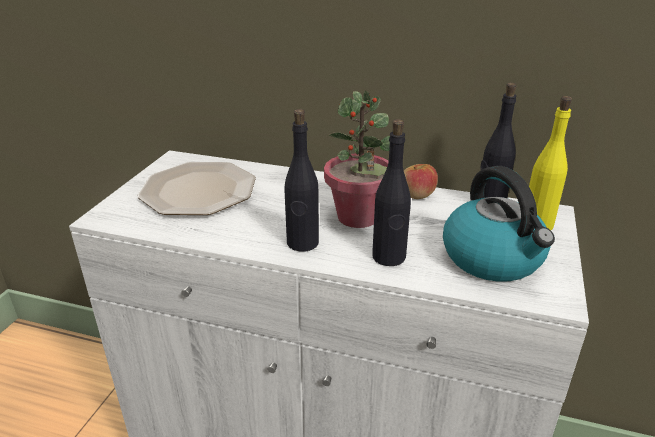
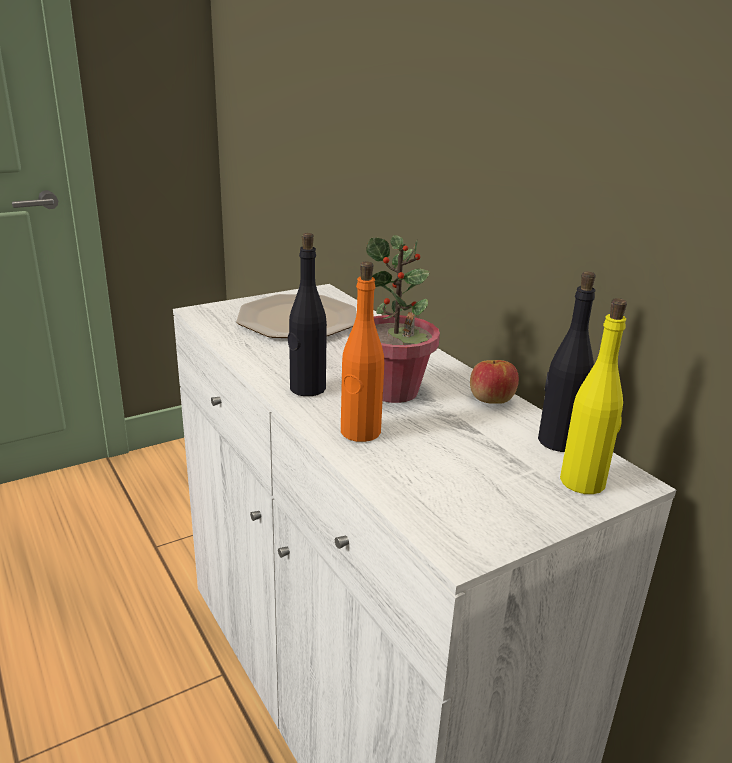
camera: 40 degrees right, 5 degrees down
(389, 257) = (360, 432): black bottle -> orange bottle
(493, 259) = (463, 483): kettle -> none

